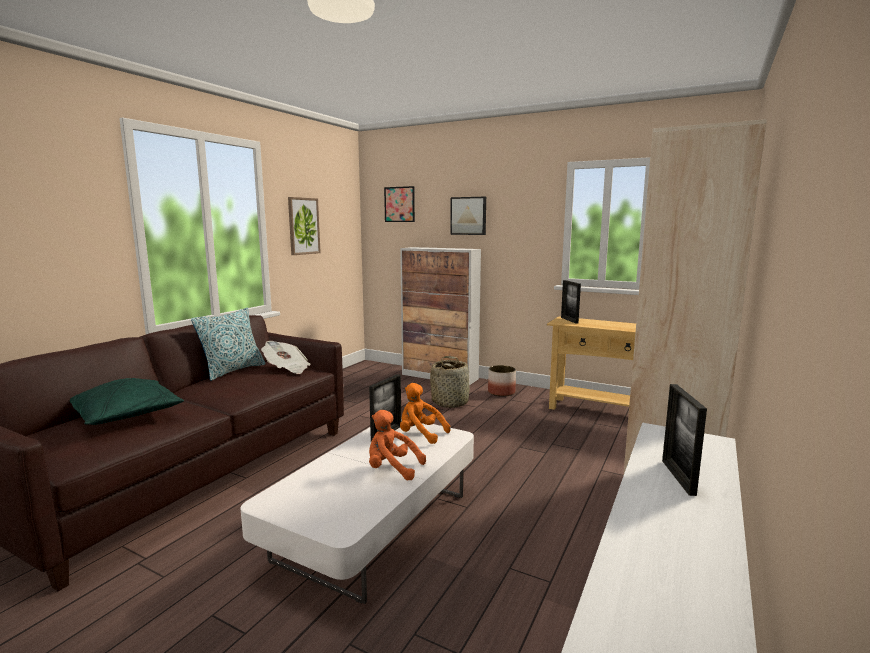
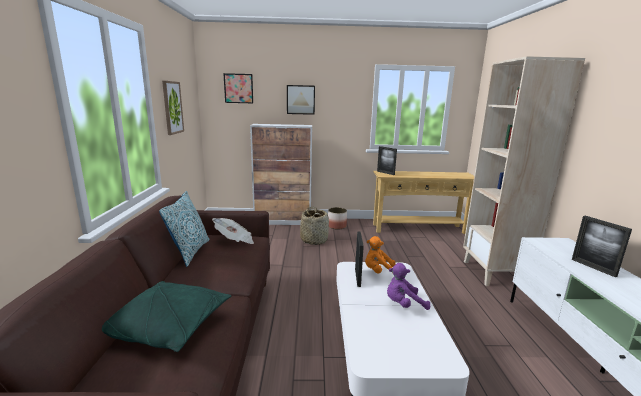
camera: 30 degrees left, 5 degrees up
(392, 469) = (403, 304): orange plush toy -> purple plush toy

